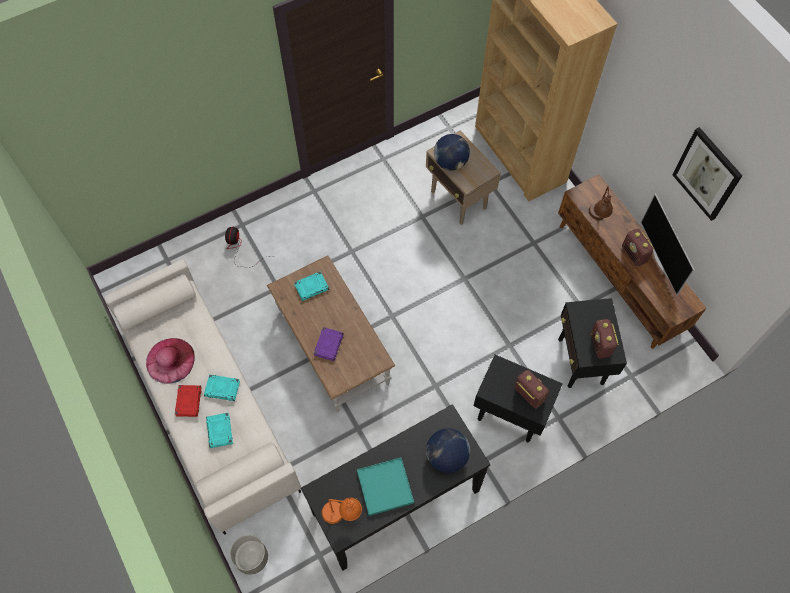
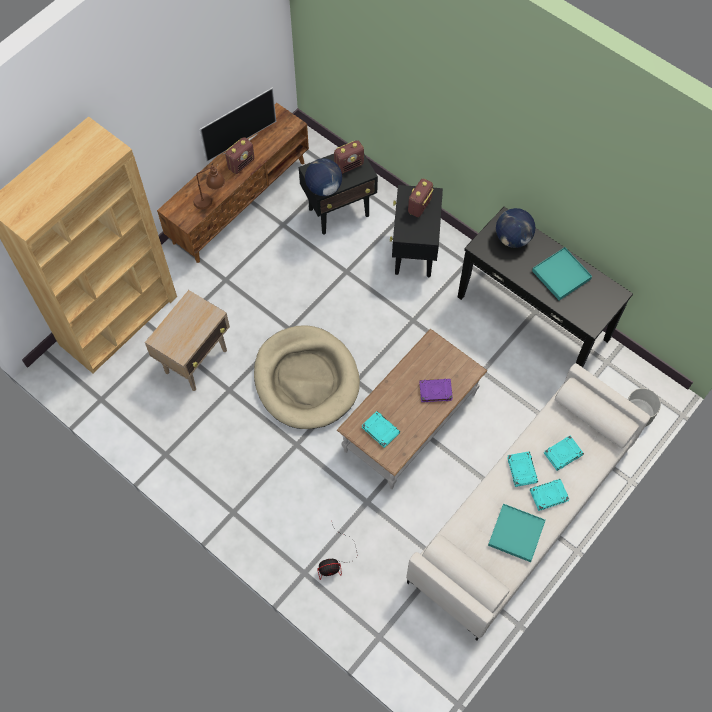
camera: 110 degrees left, 0 degrees up
(170, 360) = (516, 533): pink hat -> turquoise tray
(188, 401) = (548, 496): red book -> turquoise book
(342, 514) = (599, 298): orange table lamp -> none
(408, 277) = (306, 379): none -> beige dog bed
(450, 162) = (190, 338): globe -> globe (323, 188)
(707, 174) = (211, 53): picture -> none

